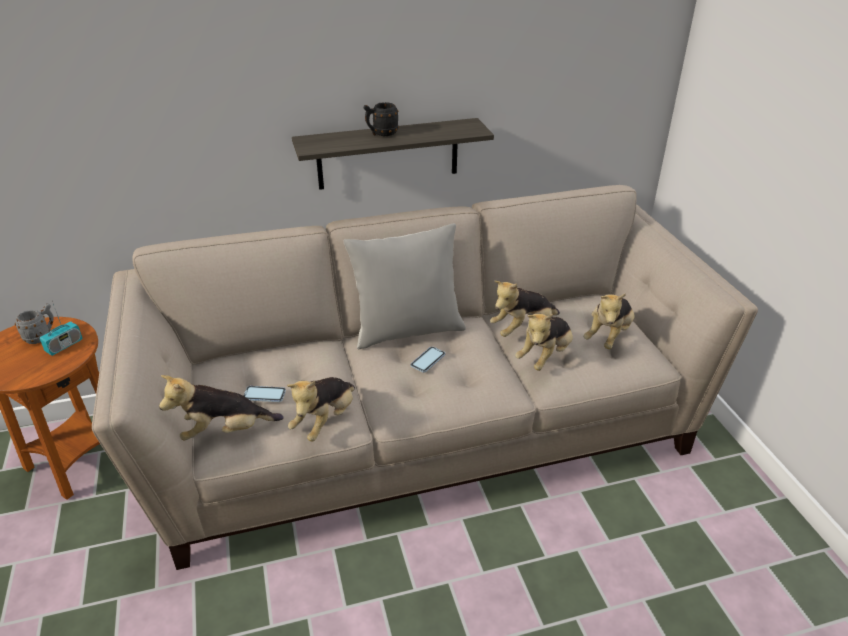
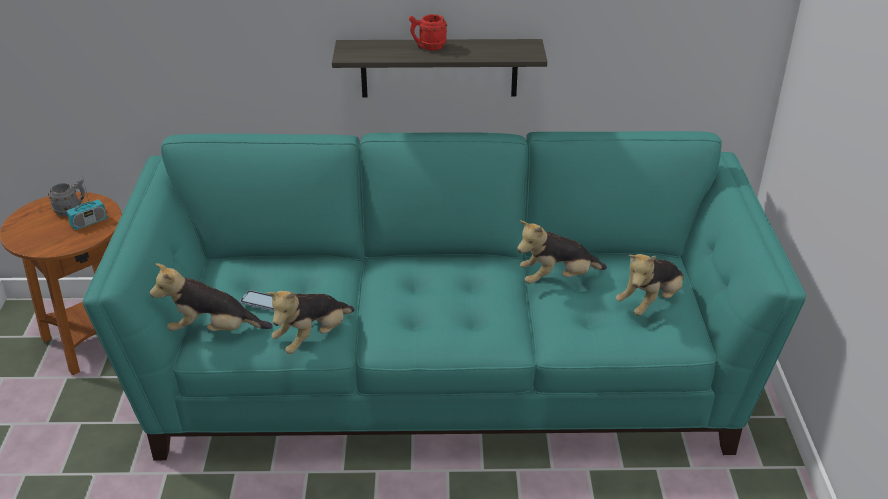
camera: 15 degrees right, 0 degrees up
(381, 134) = (428, 47): black mug -> red mug
(407, 330) = (431, 261): grey pillow -> none
(424, 427) = (445, 371): beige sofa -> turquoise sofa
(428, 360) = (438, 295): phone -> none
(545, 356) = (567, 312): plush toy -> none

